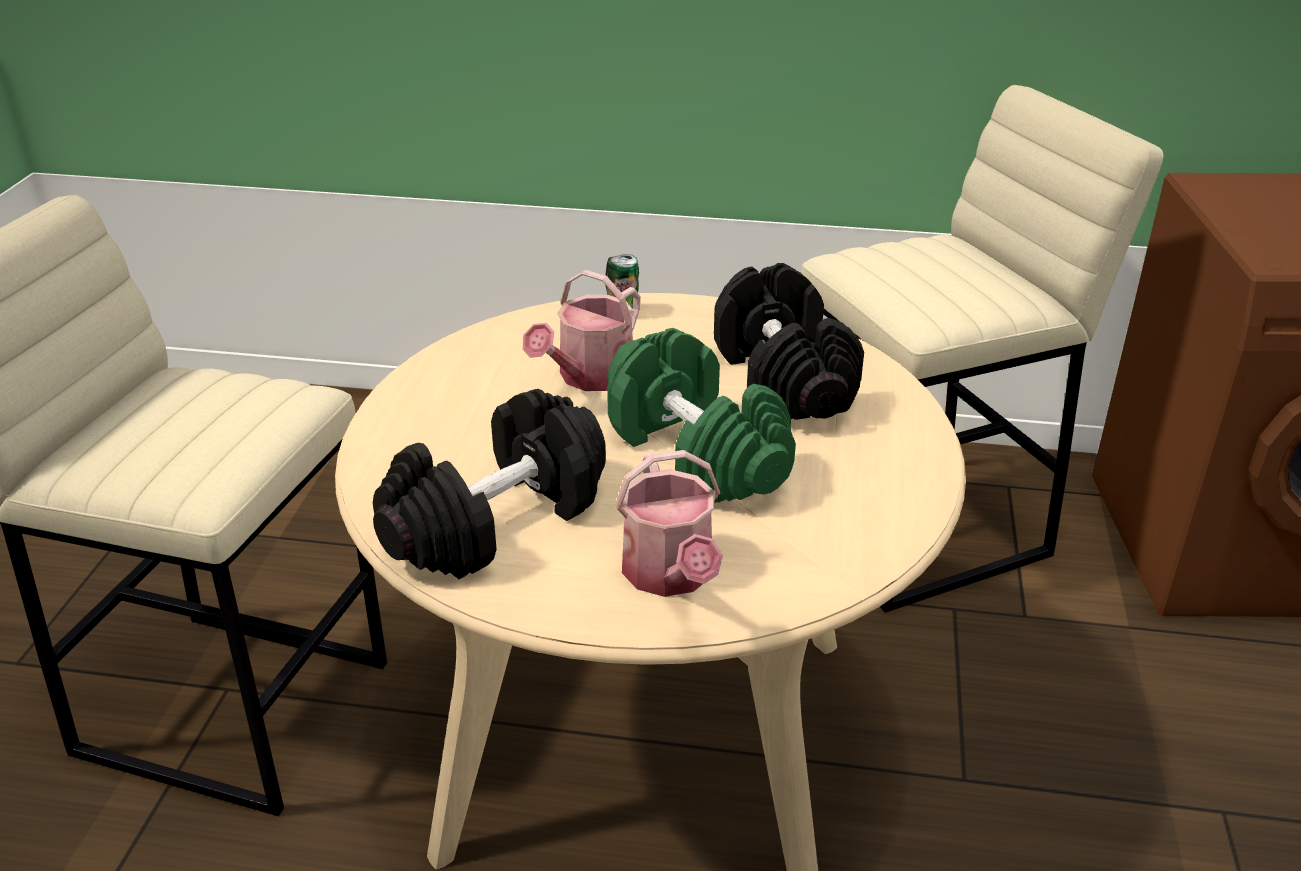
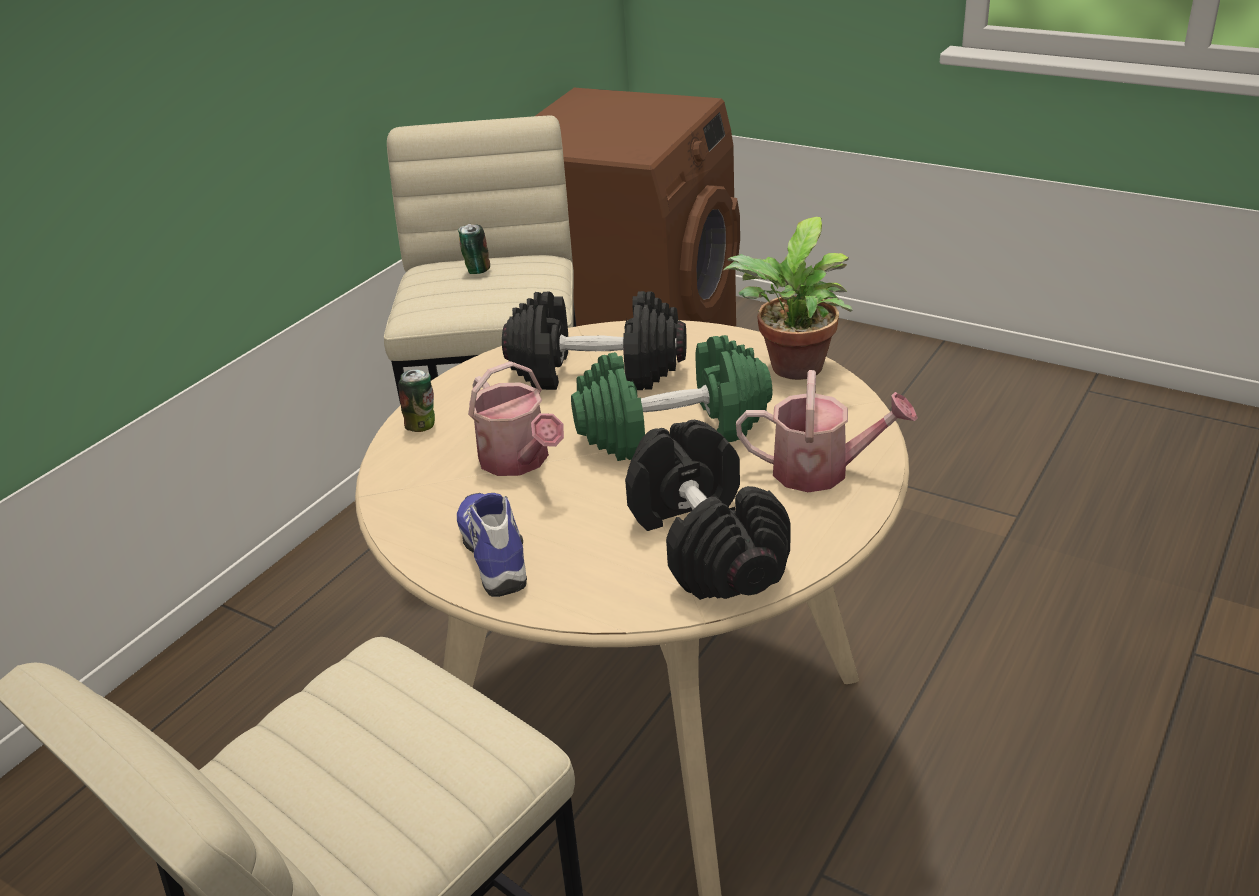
camera: 65 degrees left, 0 degrees up
(437, 405) = (497, 555): none -> shoe
(883, 512) = (793, 370): none -> potted plant
(957, 263) = (476, 270): none -> can

